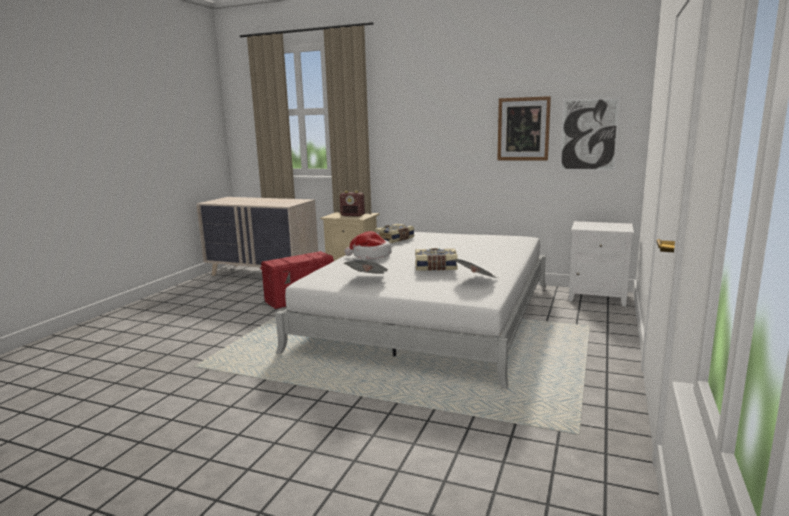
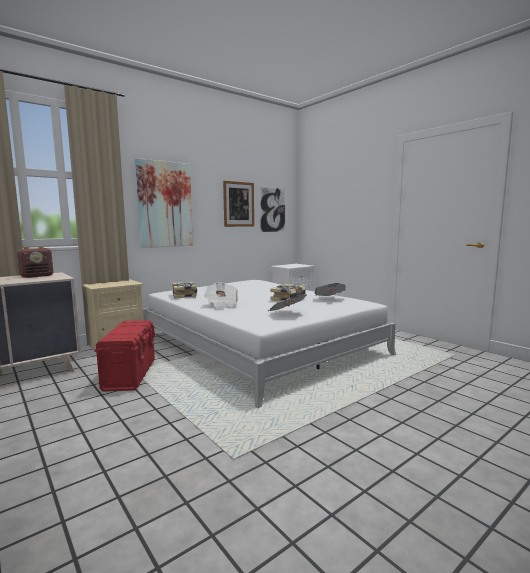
camera: 60 degrees left, 5 degrees down
(353, 215) = (117, 283): radio -> radio (37, 276)
(370, 256) = (222, 305): hat -> newspaper
(420, 134) = (165, 204): none -> picture

